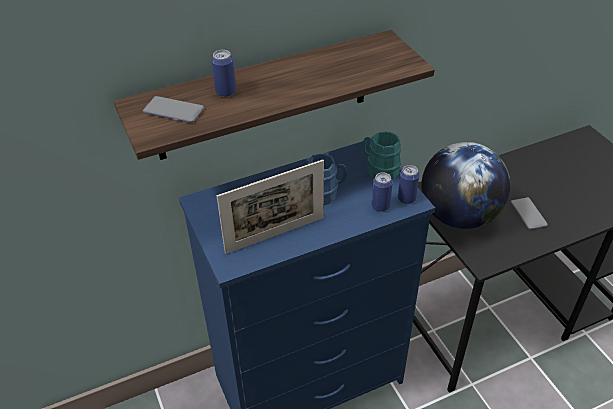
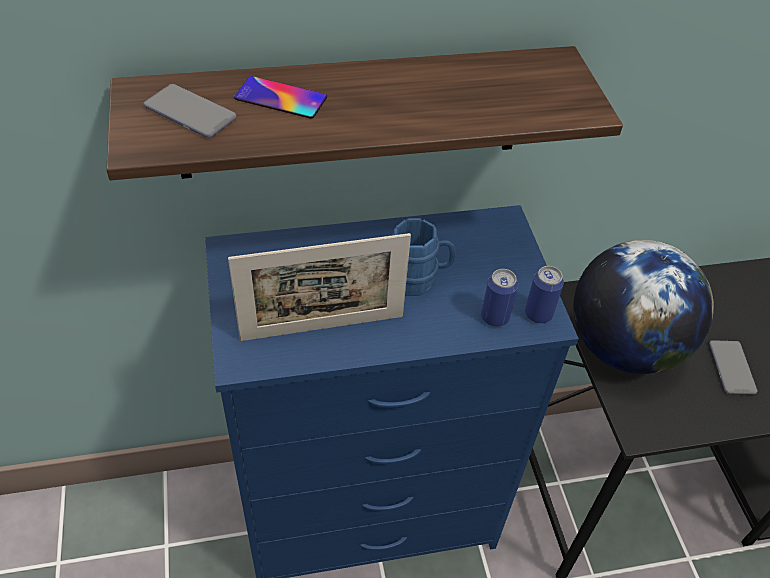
camera: 10 degrees right, 5 degrees up
(226, 92) = (280, 98): can -> phone
(379, 169) = (510, 257): turquoise mug -> none

